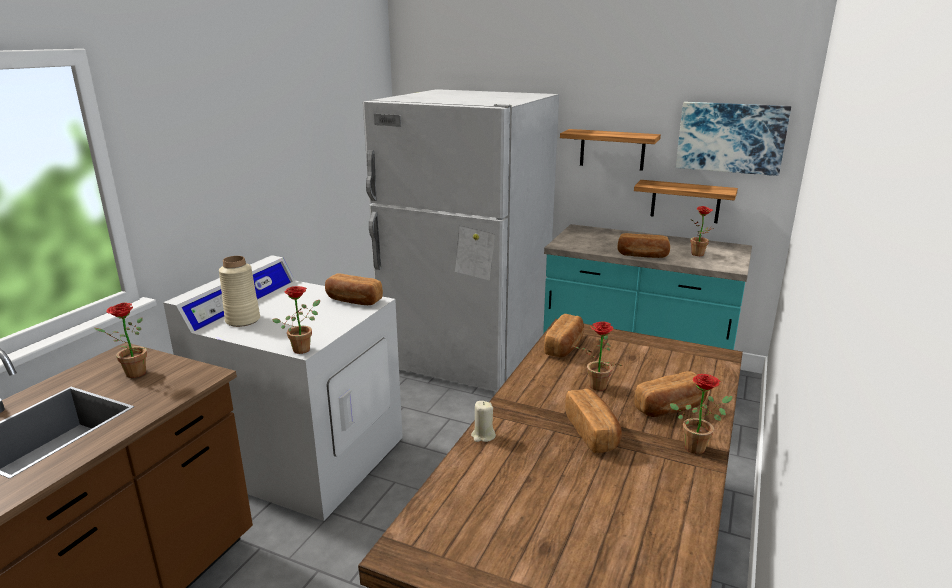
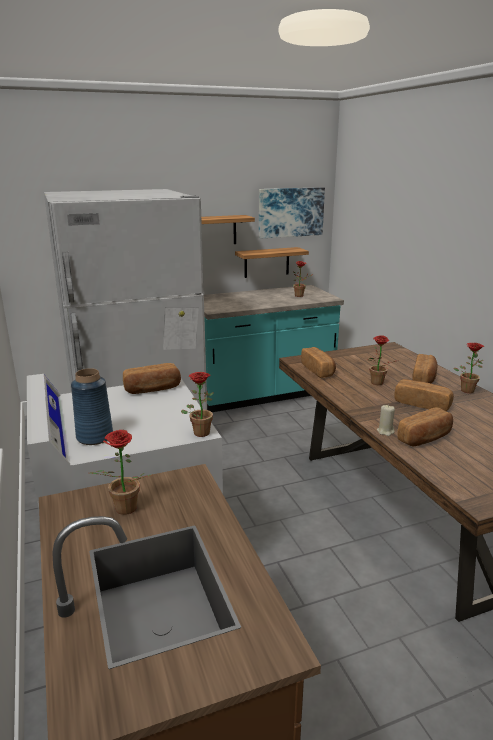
camera: 45 degrees left, 0 degrees up
(242, 320) = (94, 437): beige vase -> blue vase
(642, 255) = (274, 303): bread -> bread (425, 438)

